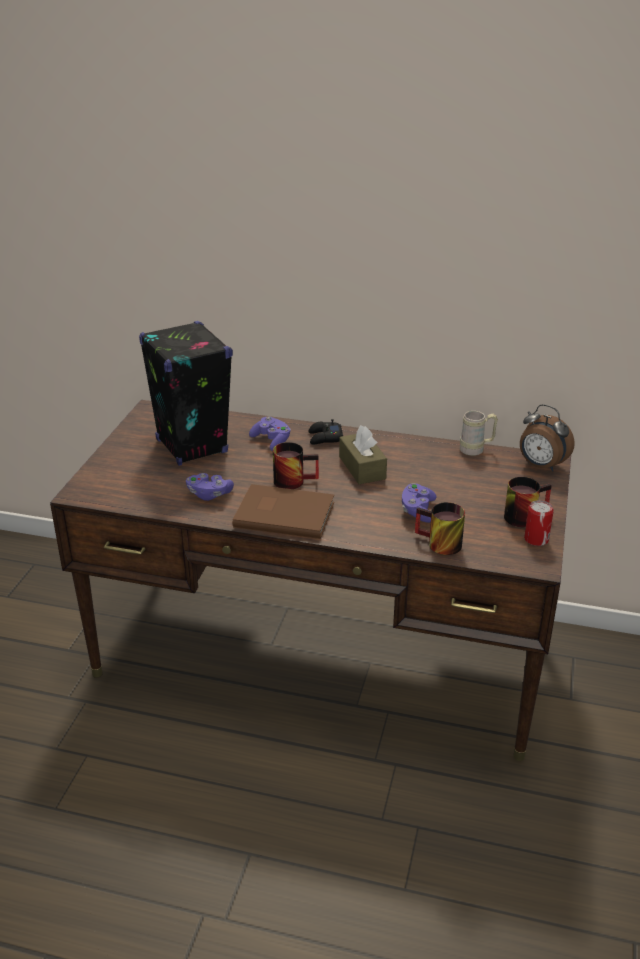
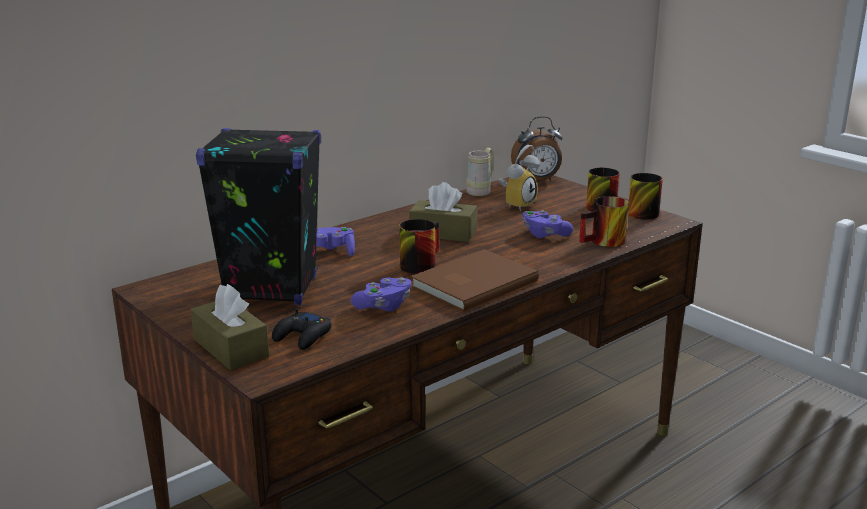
camera: 55 degrees left, 10 degrees down
(102, 469) = (231, 348): none -> brown tissue box
(325, 438) = (365, 231): black game controller -> black game controller (302, 337)
(468, 476) = (517, 204): none -> alarm clock
(536, 539) = (638, 212): can -> mug

